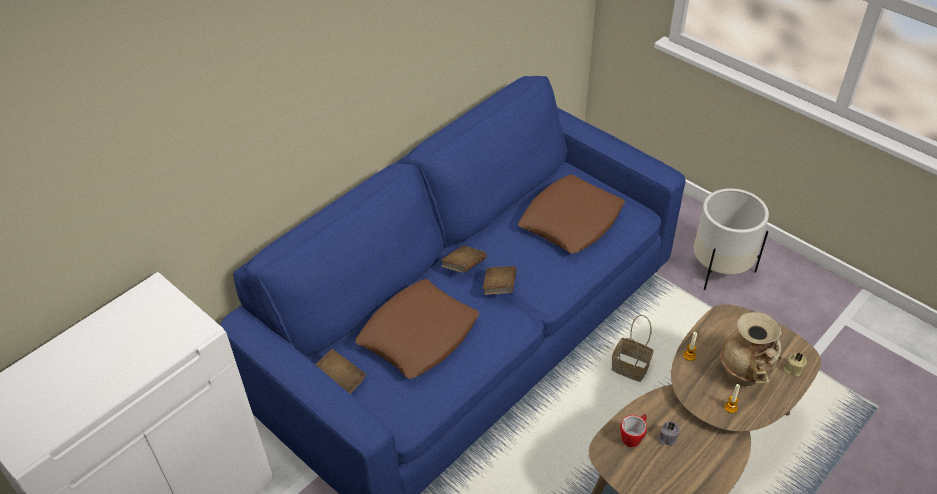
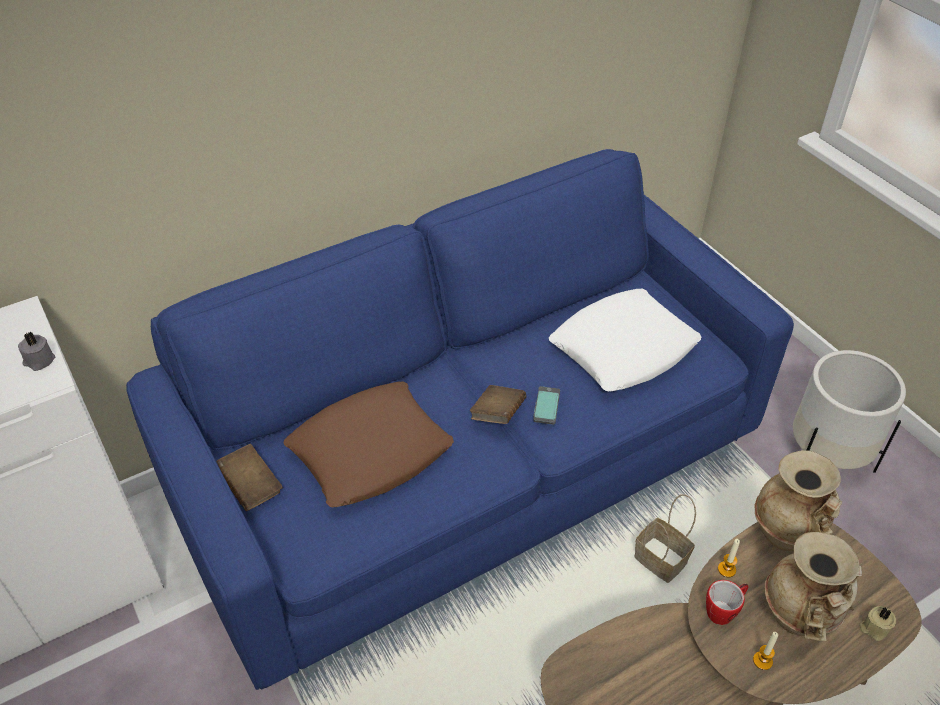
camera: 15 degrees right, 0 degrees up
(464, 267) = (463, 377): brown book -> none
(532, 273) = (546, 406): none -> phone
(571, 220) = (623, 348): brown pillow -> white pillow
(633, 437) = (611, 664): mug -> mug (724, 610)
(667, 438) = (658, 679): grey candle -> grey candle (39, 360)
(720, 323) = (787, 533): none -> beige vase

